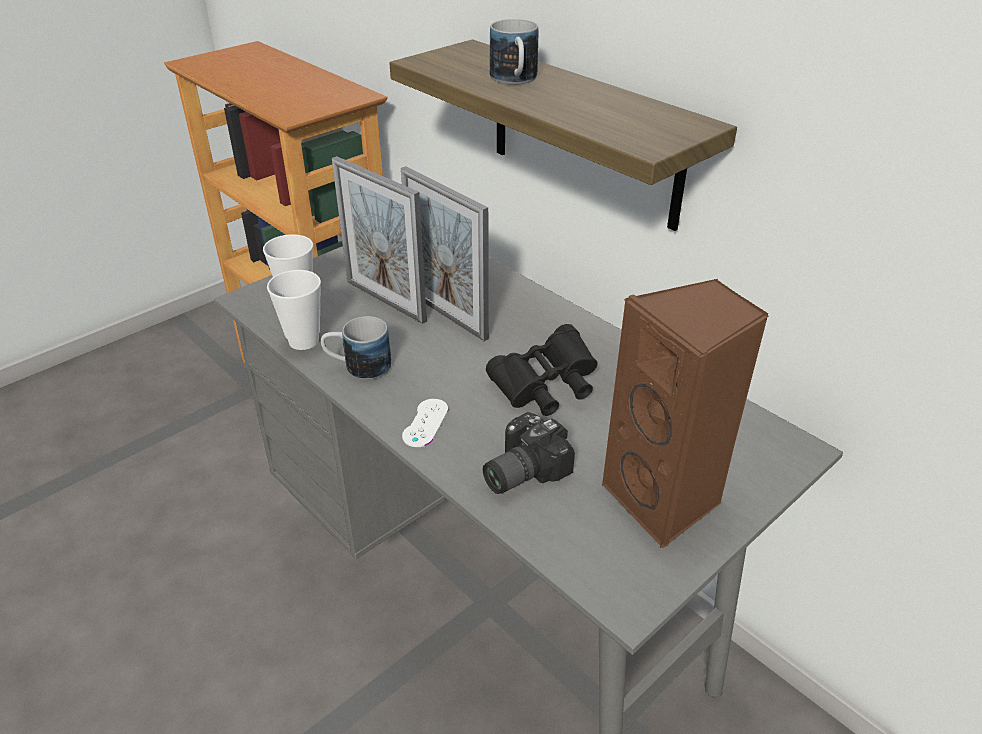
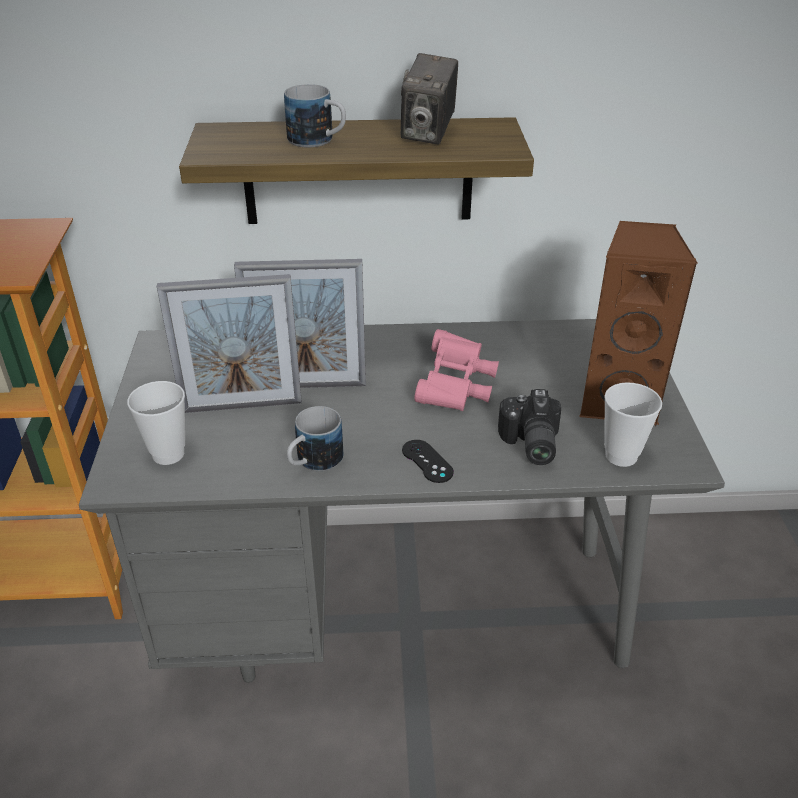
camera: 50 degrees left, 0 degrees up
(303, 341) = (234, 476): cup -> cup (621, 456)
(425, 423) = (427, 461): white game controller -> black game controller
(545, 388) = (456, 388): black binoculars -> pink binoculars
(614, 108) = (428, 134): none -> camera

